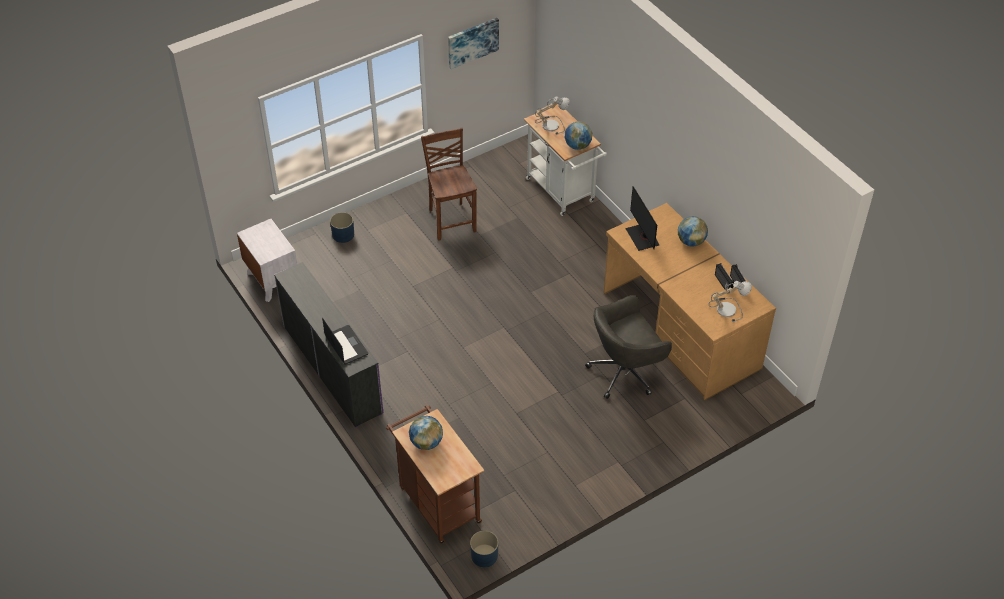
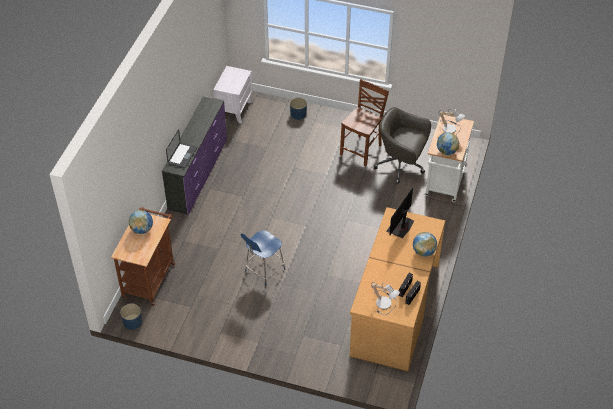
camera: 50 degrees right, 0 degrees up
(472, 42) = (435, 40): picture -> none
(529, 398) = (264, 271): none -> blue chair
(625, 372) = (331, 303): grey office chair -> grey office chair (401, 165)

